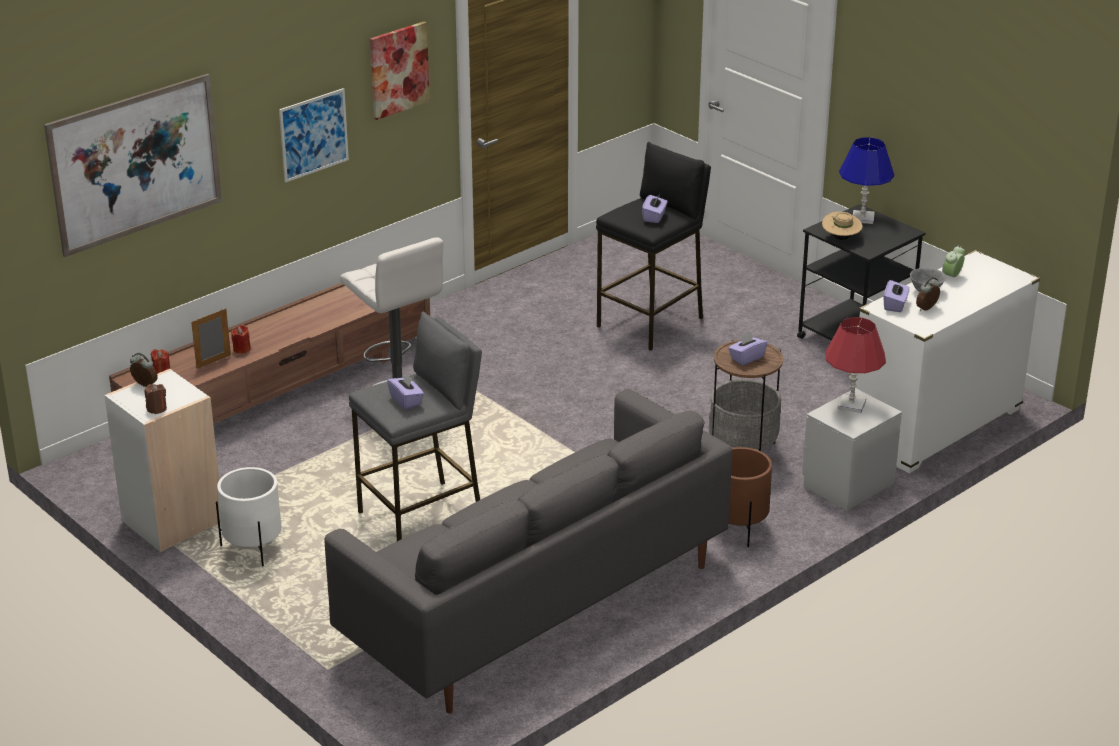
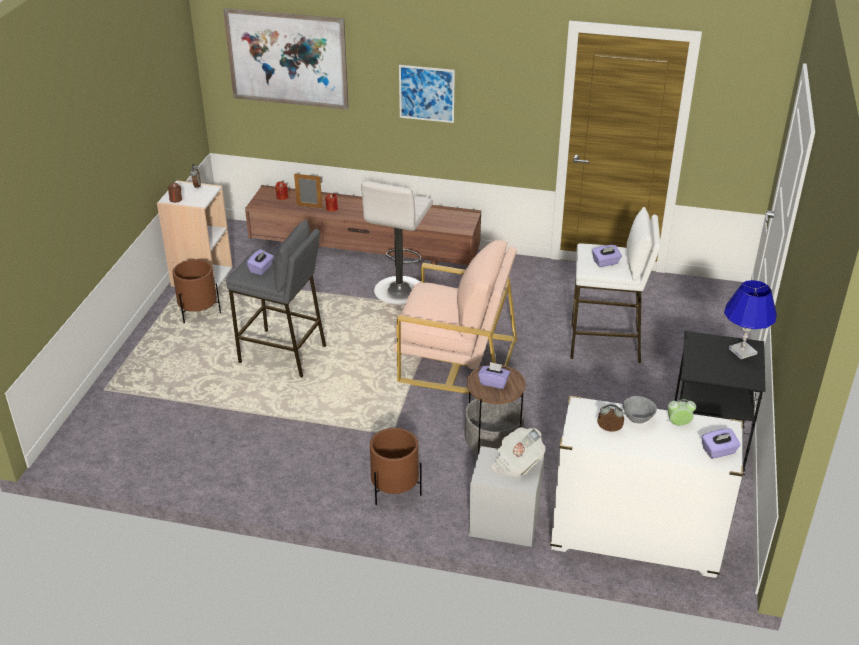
camera: 55 degrees right, 5 degrees up
(253, 549) = (199, 313): white planter -> brown planter
(398, 70) = (505, 74): picture -> none
(534, 604) = (229, 438): grey sofa -> none
(571, 412) = (456, 359): none -> beige armchair
(651, 322) = (605, 344): black stool -> white stool
(841, 238) = (695, 352): beige hat -> none
(851, 405) = (516, 463): red table lamp -> newspaper
(895, 305) = (595, 411): purple tissue box -> purple tissue box (719, 451)

